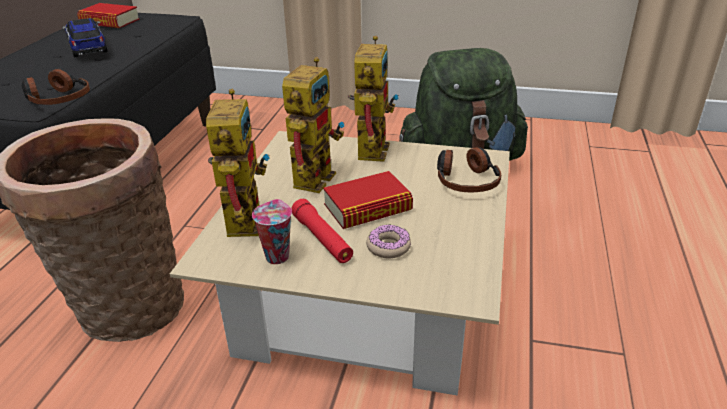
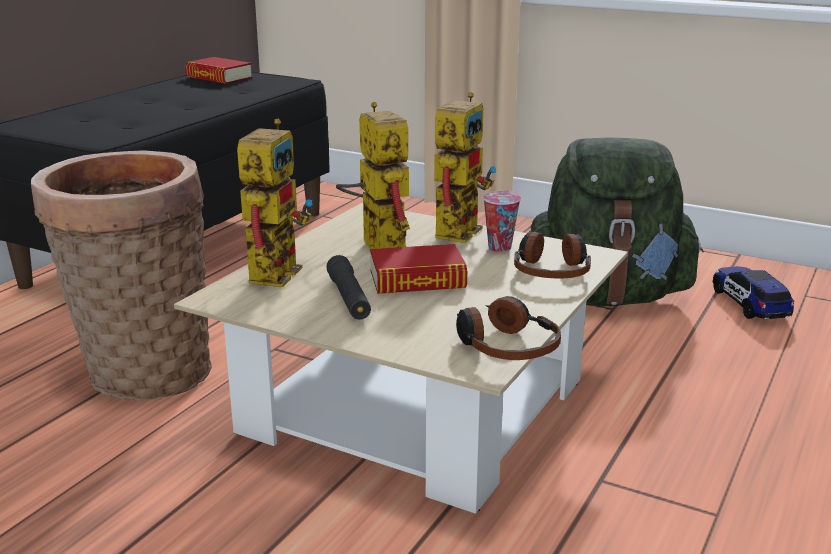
camera: 15 degrees right, 10 degrees down
(58, 99) = (127, 136): headphones -> headphones (505, 346)
(88, 48) = (182, 97): toy car -> toy car (749, 304)
(277, 256) = (291, 305): cup -> cup (499, 246)
(315, 174) = (377, 244): toy robot -> toy robot turned 60 degrees counterclockwise
(322, 239) = (349, 298): red flashlight -> black flashlight
(388, 247) = (418, 314): donut -> none

